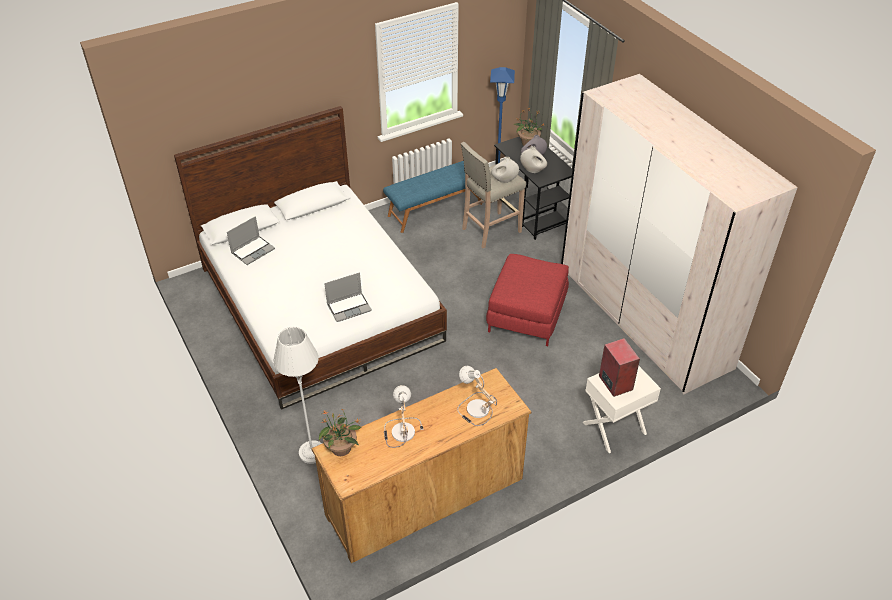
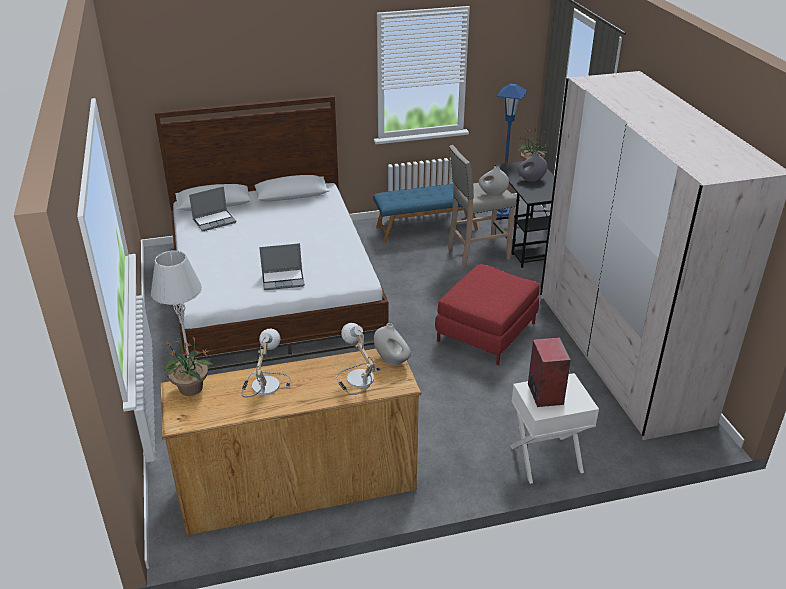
camera: 15 degrees right, 10 degrees down
(533, 170) = (526, 189): white vase -> white vase (392, 360)

